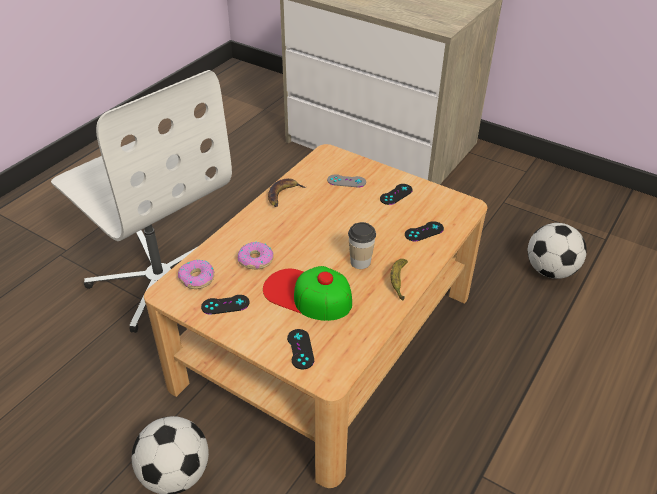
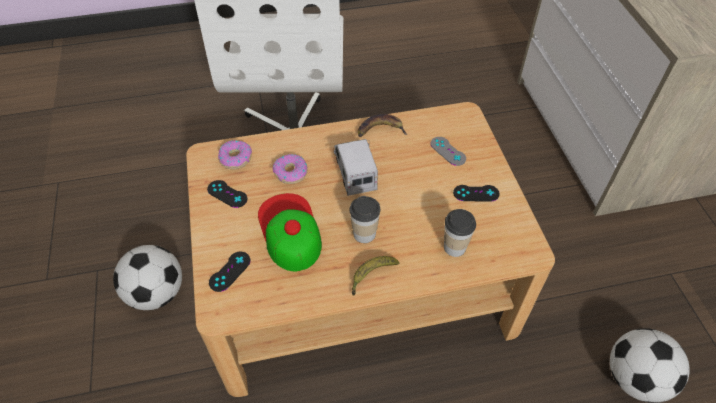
camera: 45 degrees right, 10 degrees up
(302, 230) = (355, 172): none -> toy truck
(424, 231) = (454, 247): black game controller -> cup

